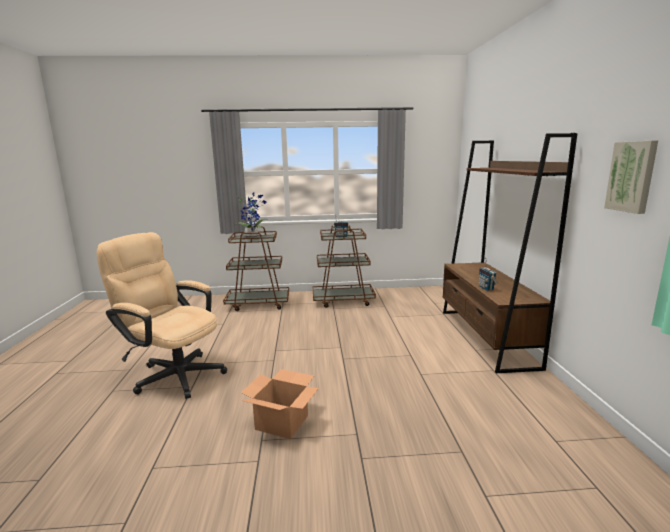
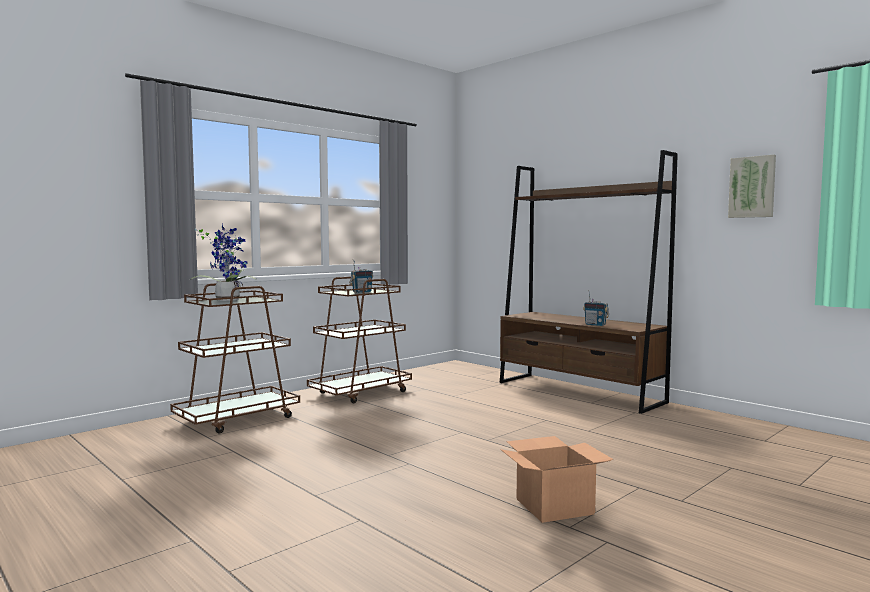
camera: 40 degrees left, 10 degrees down
(173, 374) = (293, 519): beige office chair -> none

